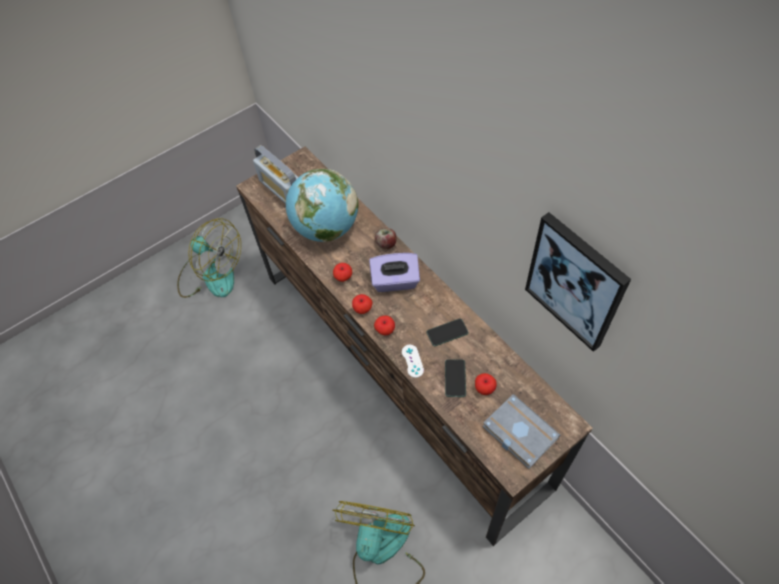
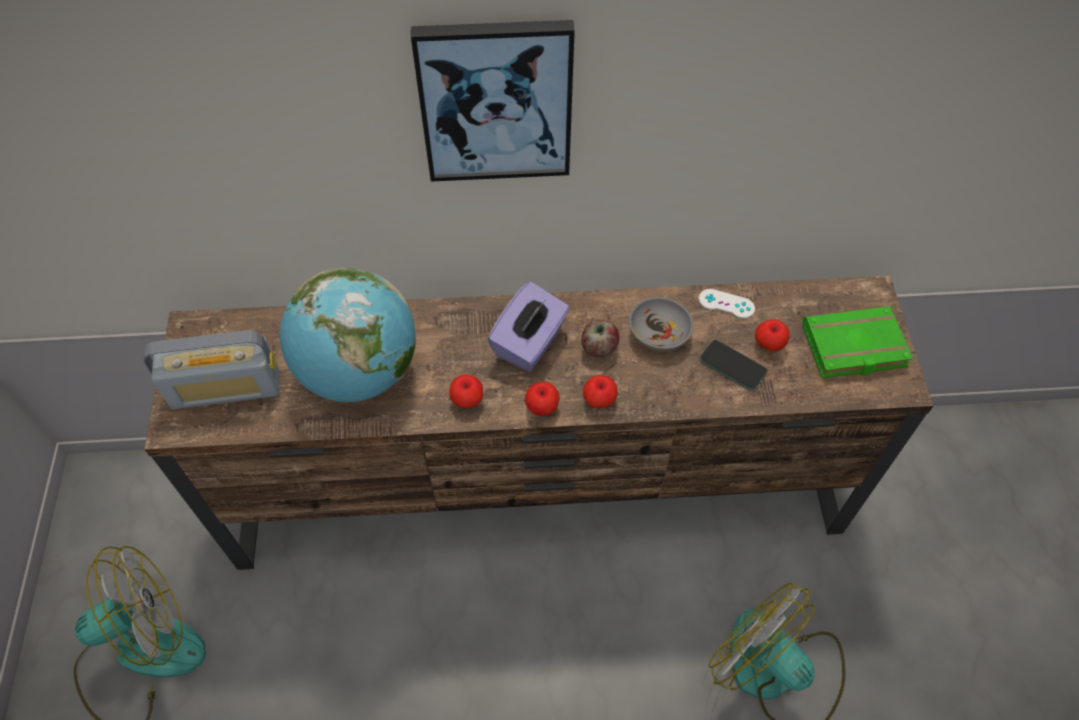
camera: 60 degrees left, 0 degrees up
(386, 244) = (457, 316): apple -> apple (599, 348)
(412, 361) = (672, 397): white game controller -> white game controller (726, 304)
(447, 333) = (658, 333): phone -> grey bowl
(517, 433) = (852, 349): grey book -> green book
(575, 282) = (850, 88): picture -> picture (496, 101)

